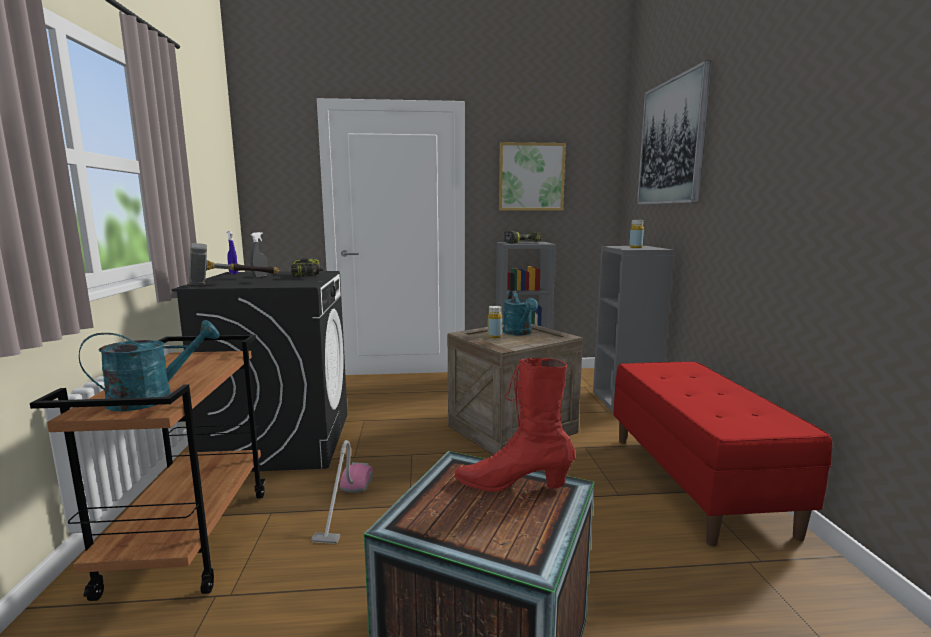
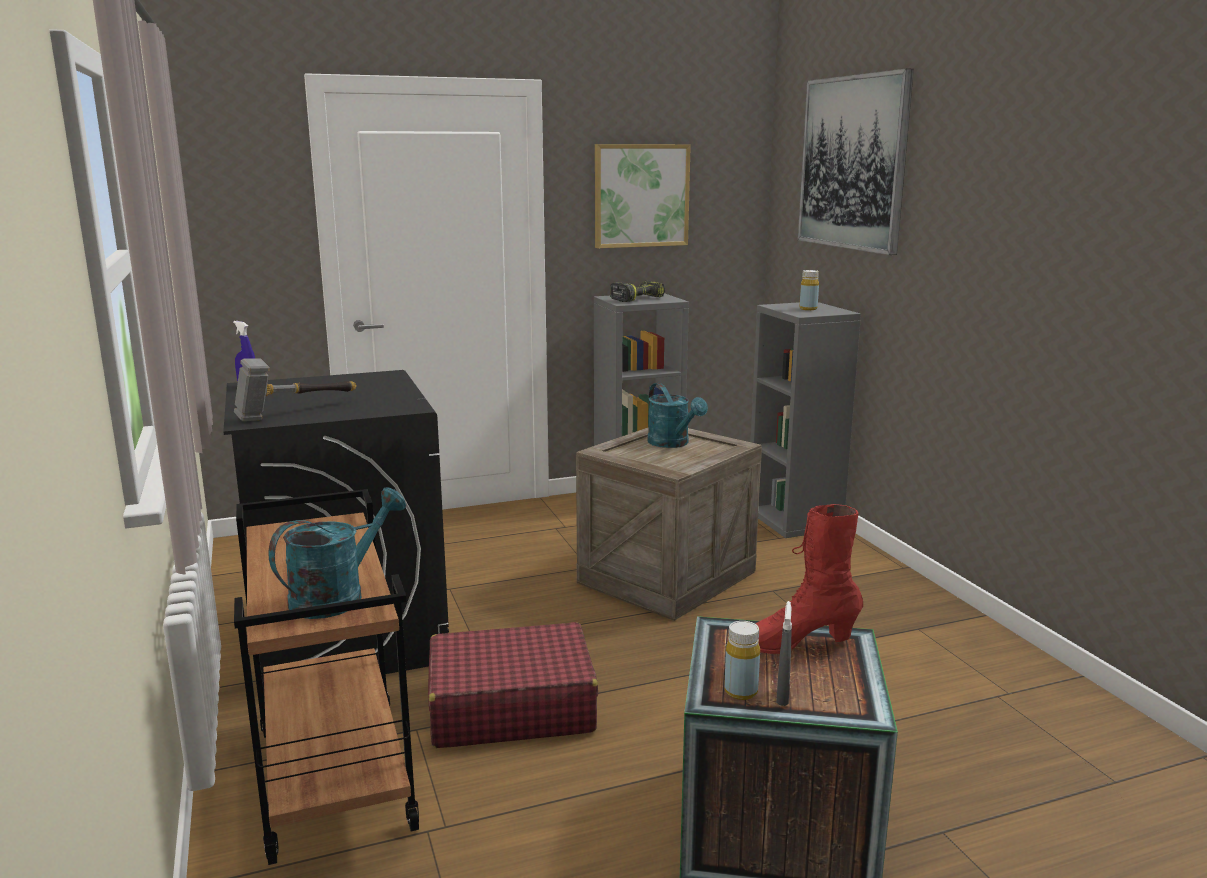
camera: 15 degrees left, 5 degrees up
(260, 277) = (308, 393): grey spray bottle -> grey spray bottle (782, 697)
(308, 276) = (379, 386): power drill -> none
(344, 506) = (510, 707): vacuum cleaner -> red suitcase
(494, 336) = (644, 452): yellow bottle -> yellow bottle (741, 691)
(696, 482) = (917, 617): red bench -> none

